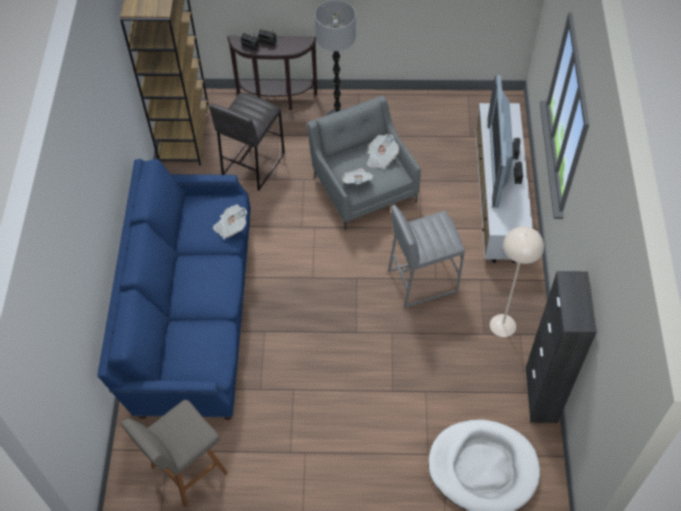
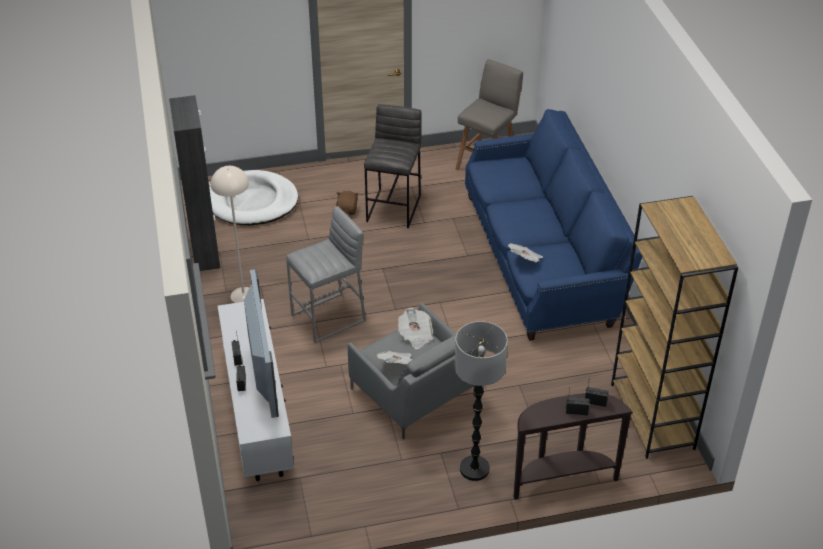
camera: 165 degrees right, 15 degrees down
(252, 164) = (552, 396): grey stool -> grey stool (394, 208)
(374, 428) = (347, 210): none -> brown plush toy

